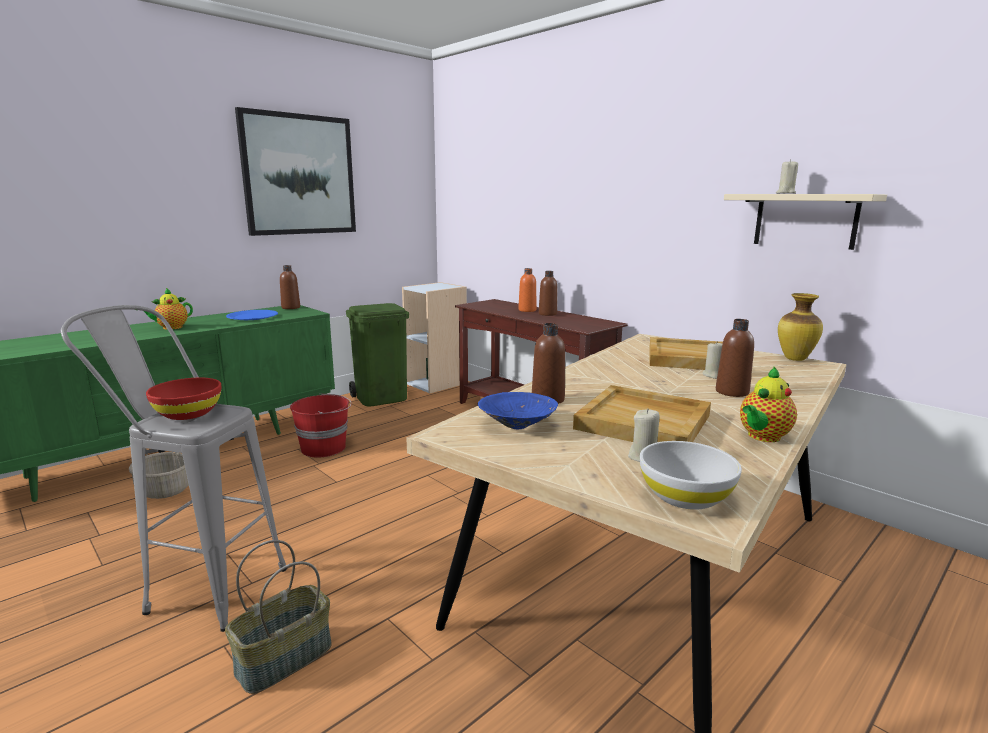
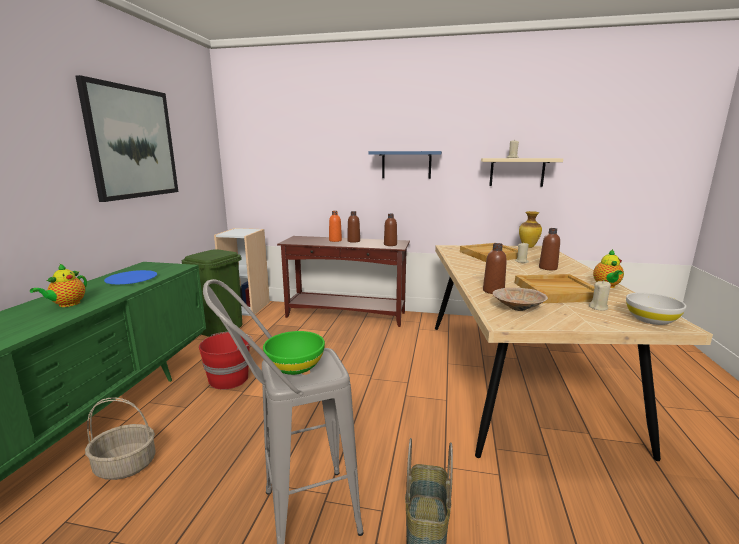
camera: 35 degrees left, 0 degrees up
(188, 414) = (295, 366): red bowl -> green bowl
(291, 307) = (147, 265): brown bottle -> brown bottle (390, 244)
(517, 424) = (517, 308): blue bowl -> beige bowl
(631, 205) = (406, 164): none -> blue shelf

